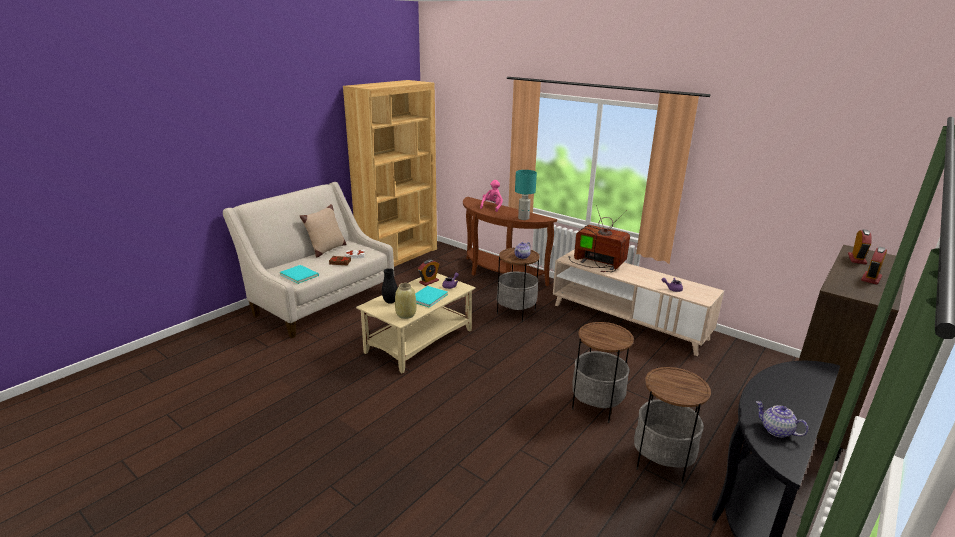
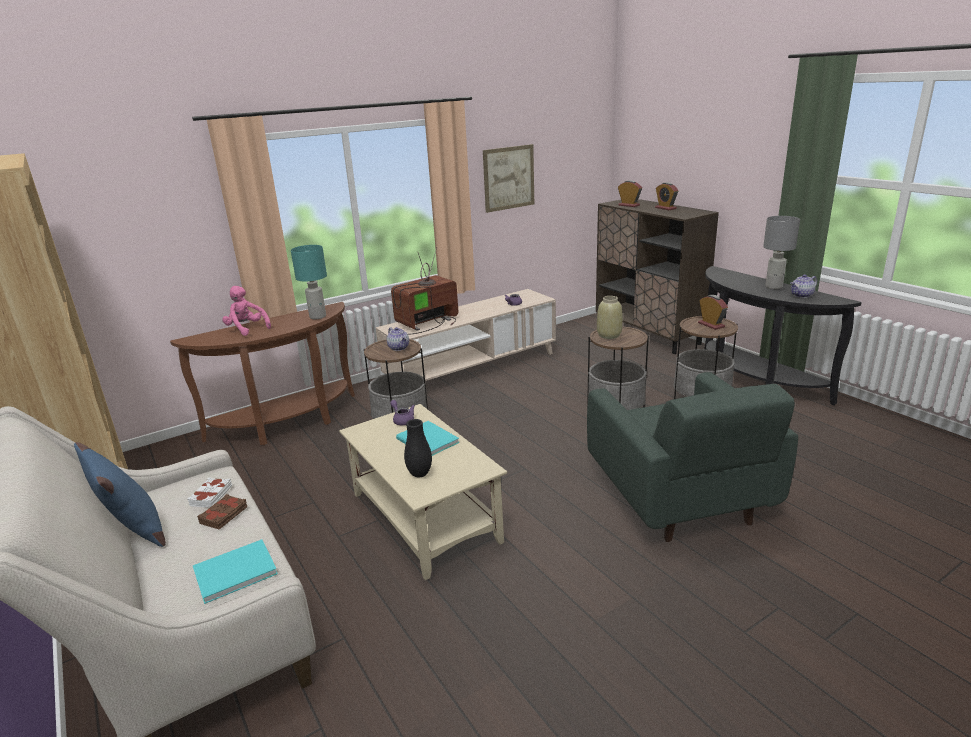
camera: 70 degrees left, 0 degrees up
(326, 250) = (135, 533): beige pillow -> blue pillow
(405, 314) = (470, 463): beige vase -> beige vase (608, 335)
(429, 281) = (374, 435): alarm clock -> alarm clock (711, 325)
(480, 450) = (679, 498): none -> green armchair
(747, 180) = (508, 178): none -> picture
(792, 410) = (774, 287): none -> grey table lamp

